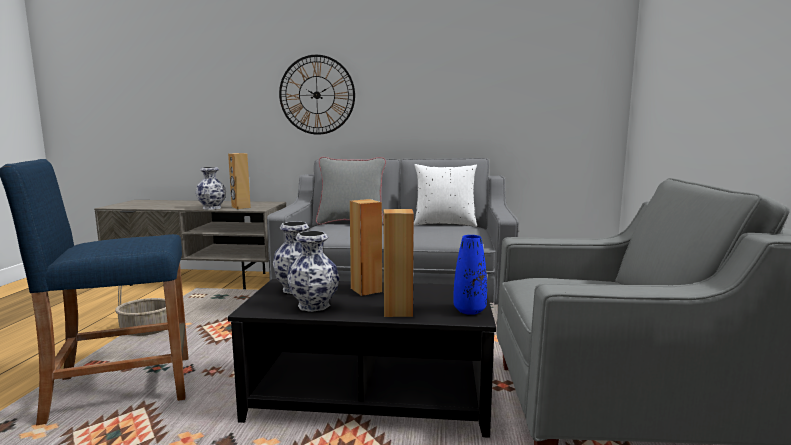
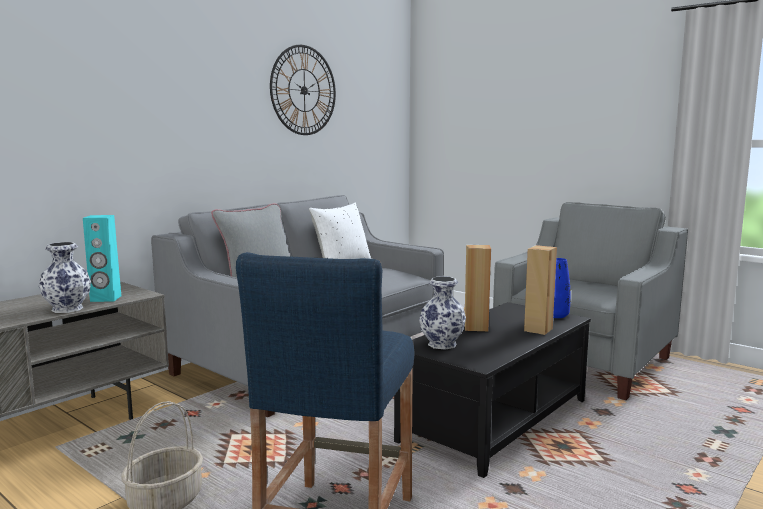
camera: 55 degrees left, 0 degrees up
(240, 207) = (105, 299): brown speaker -> turquoise speaker
(314, 306) = (496, 346): vase -> none
(317, 95) = (151, 124): wall clock -> wall clock (304, 90)

